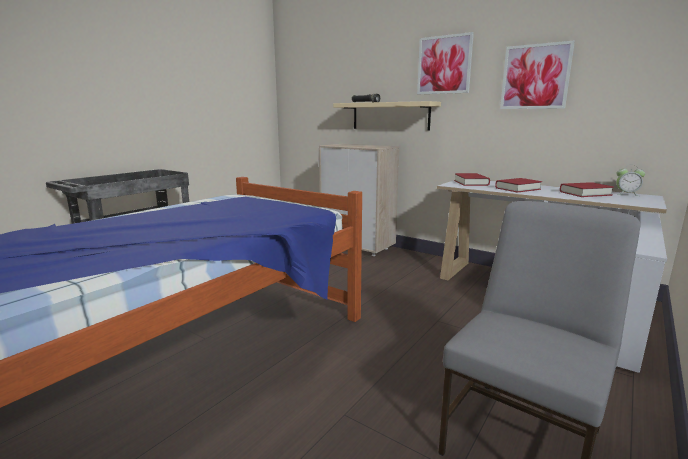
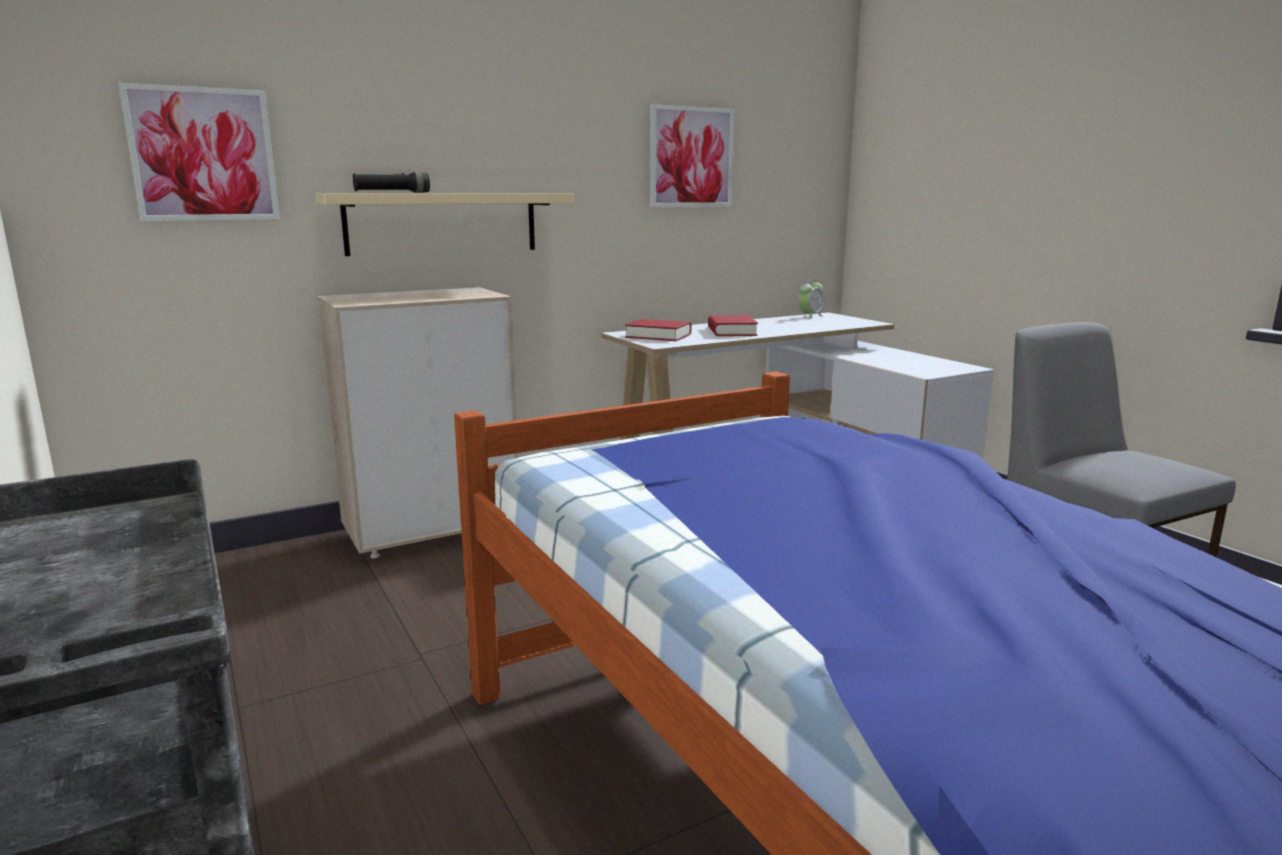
camera: 65 degrees left, 0 degrees up
(444, 65) = (550, 122): picture -> picture (203, 155)
(585, 193) = (792, 323): red book -> none

